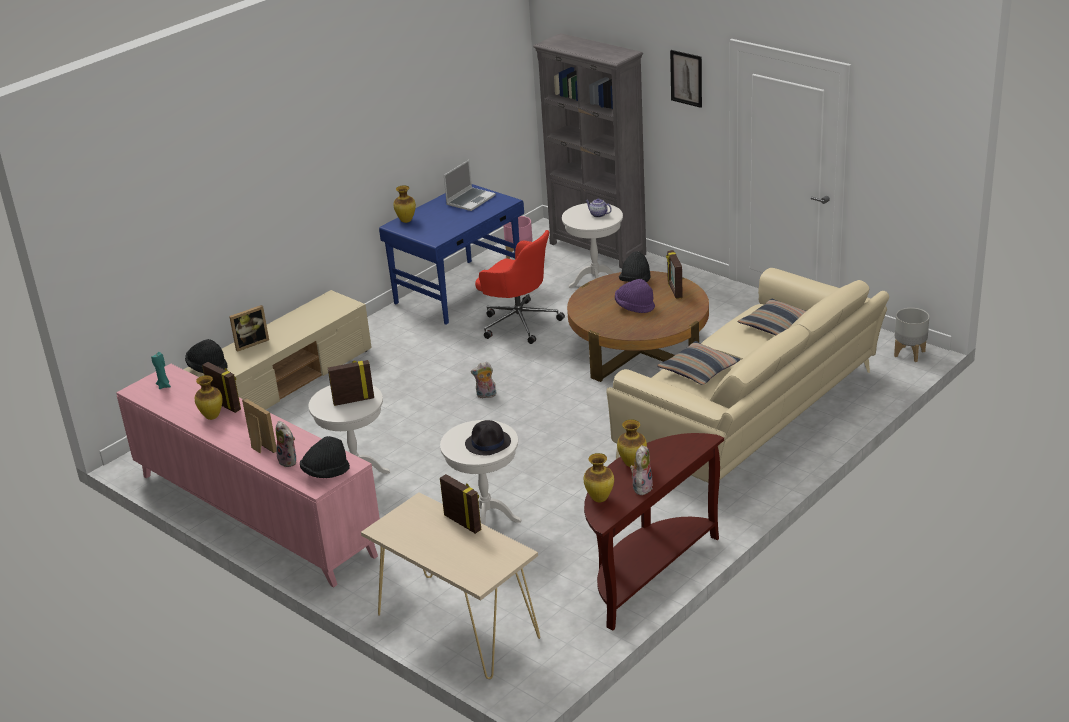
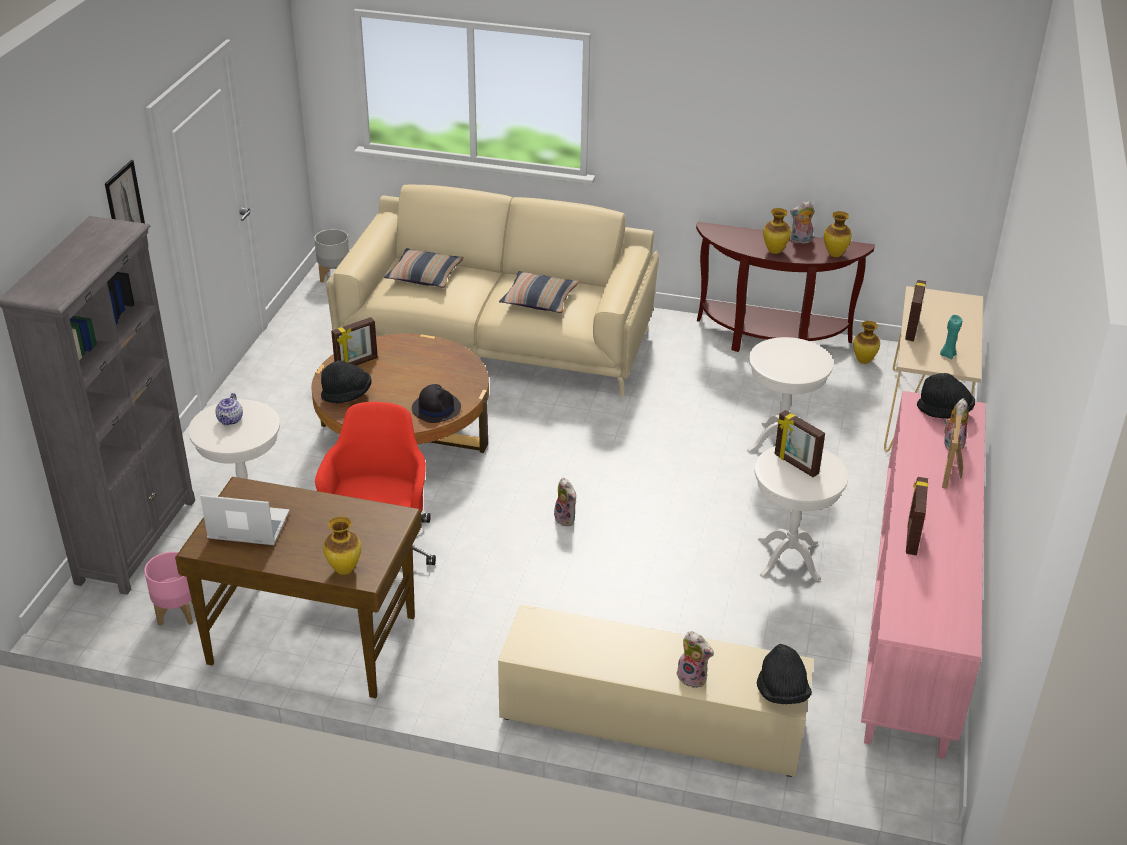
camera: 120 degrees left, 5 degrees up
(164, 386) = (927, 615): turquoise candle -> turquoise candle (947, 355)
(212, 417) = (942, 537): vase -> vase (864, 361)
(250, 343) = (693, 677): picture frame -> plush toy
(459, 291) = (312, 638): blue desk -> brown desk
(488, 443) = (789, 353): black hat -> black hat (436, 408)
(634, 307) = (409, 381): purple hat -> none

